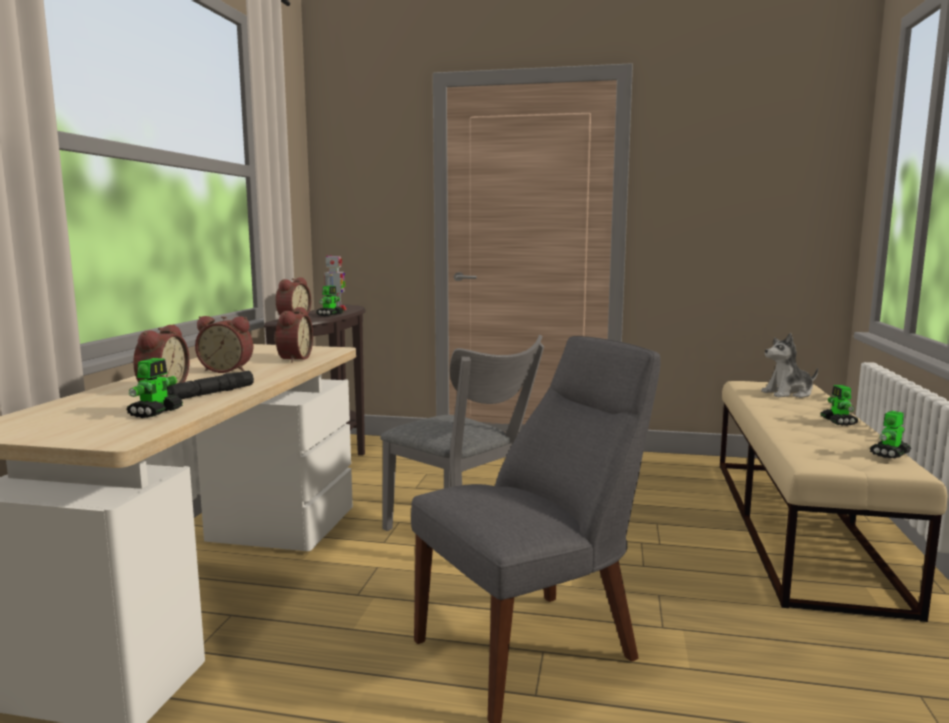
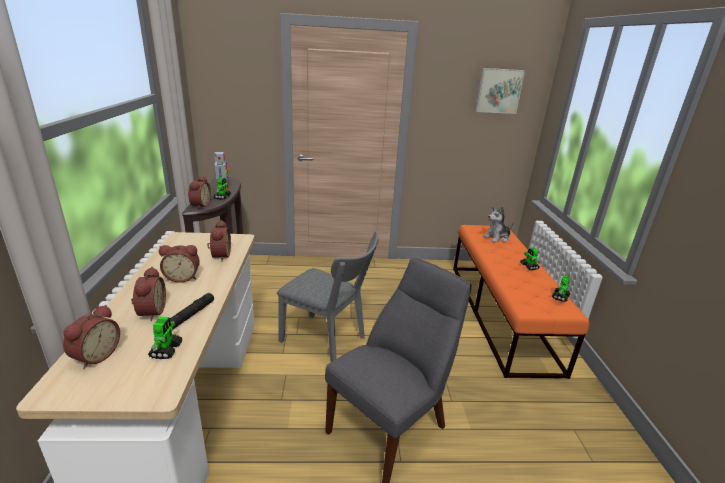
camera: 15 degrees left, 15 degrees up
(61, 411) = (95, 355): none -> alarm clock
(774, 156) = (498, 91): none -> picture
(798, 525) = (501, 314): beige bench -> orange bench

